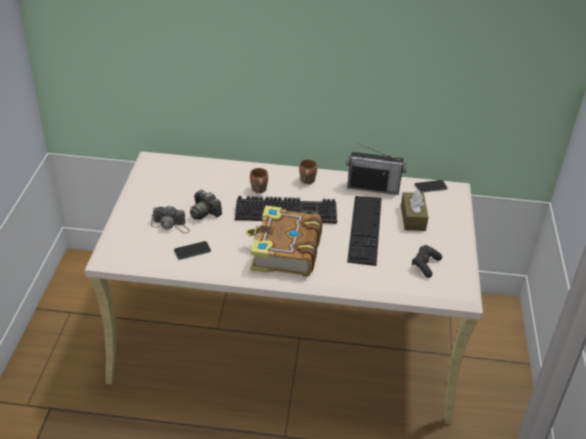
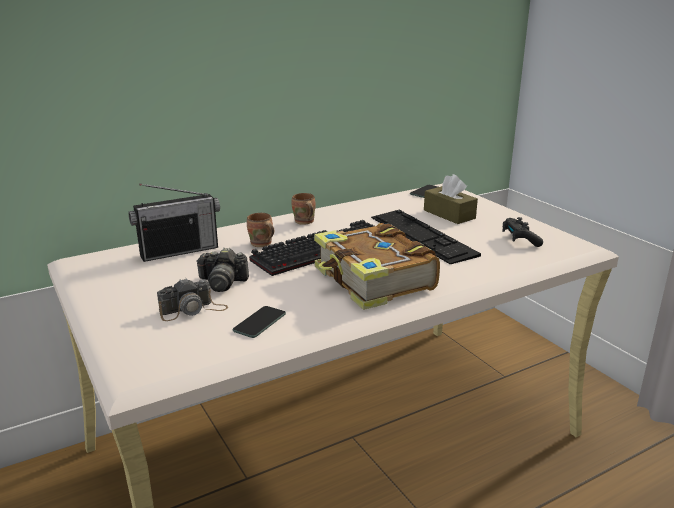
camera: 35 degrees left, 15 degrees down
(373, 187) = (377, 207): radio -> radio (179, 251)

